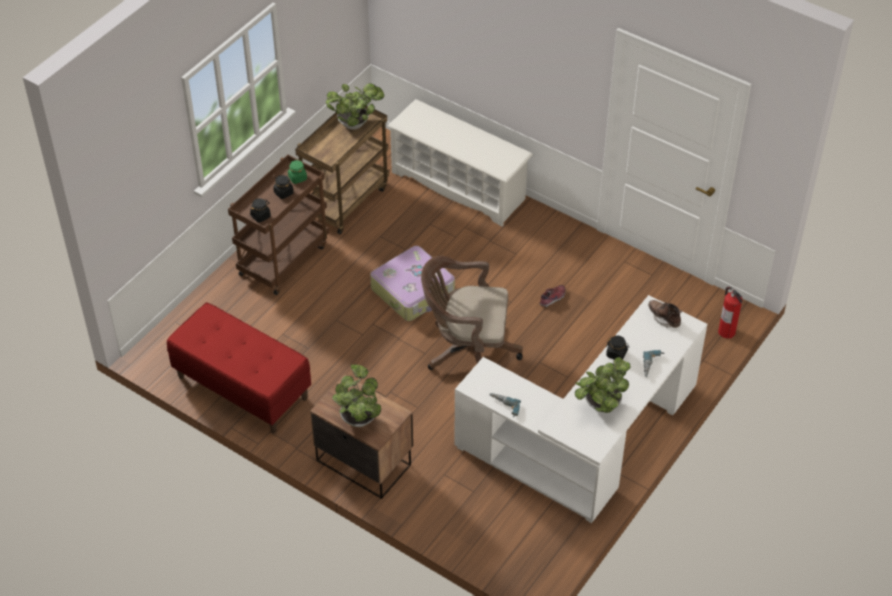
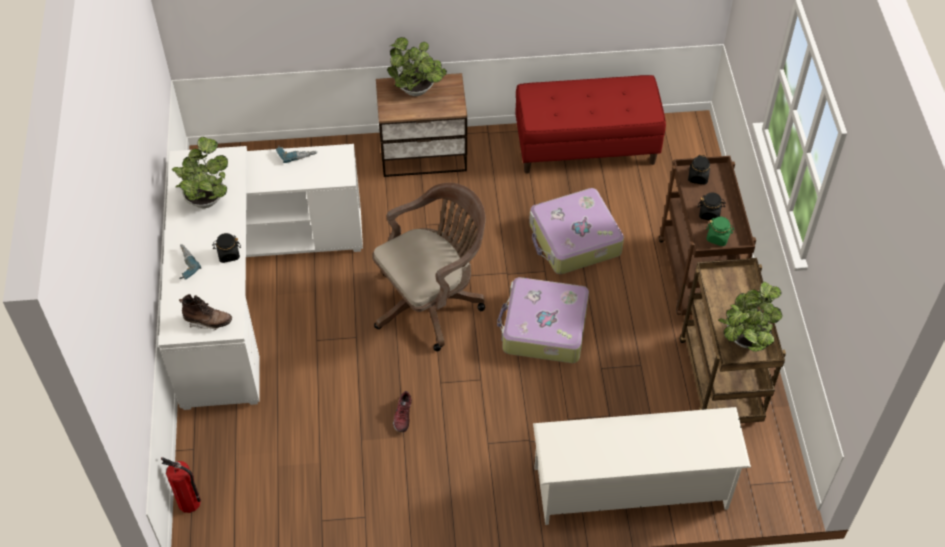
camera: 140 degrees right, 5 degrees up
(330, 330) = (574, 240): none -> suitcase

